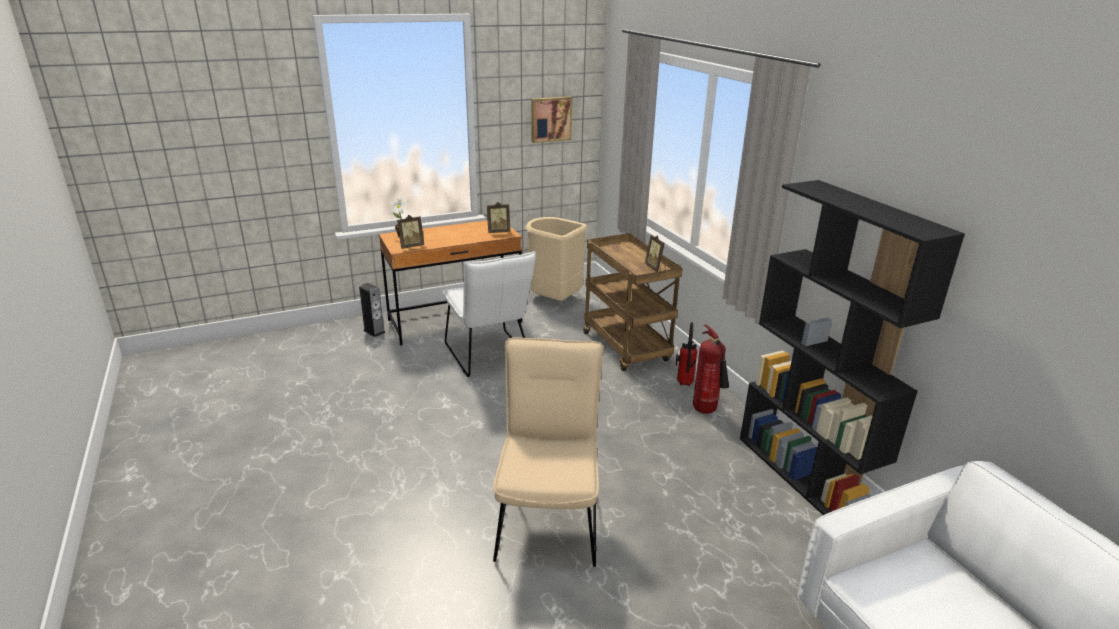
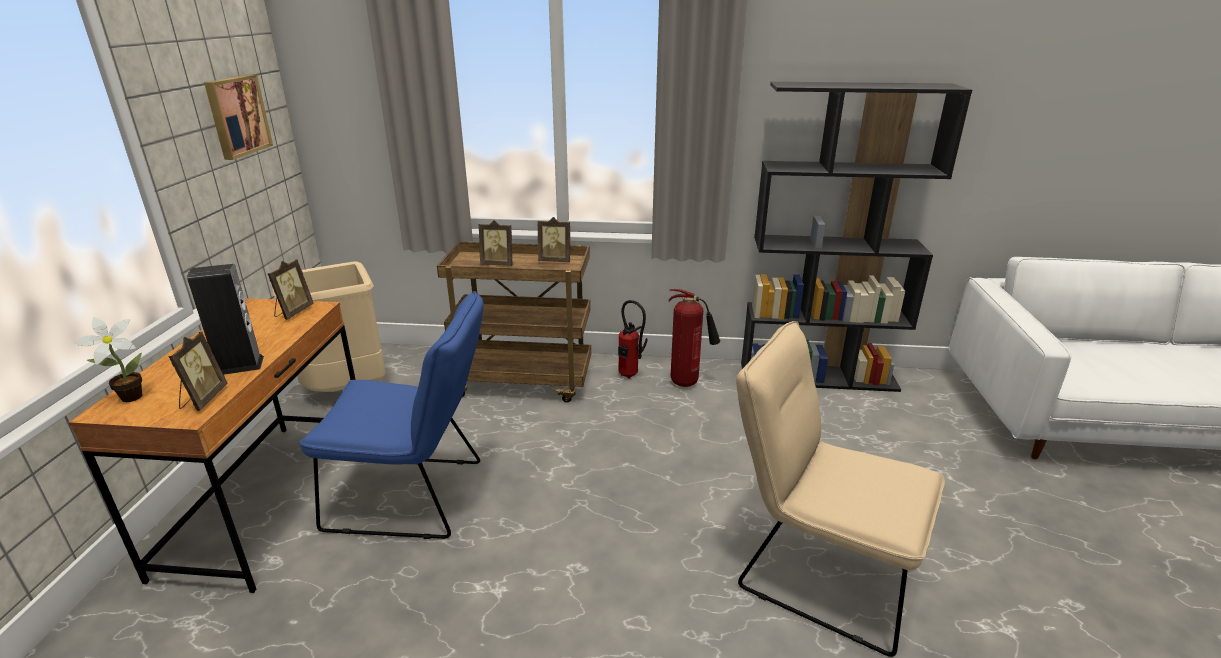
camera: 60 degrees left, 0 degrees up
(374, 331) = (152, 618): speaker -> speaker (239, 365)
(489, 356) = (416, 496): white chair -> blue chair
(625, 255) = (498, 264): none -> picture frame

